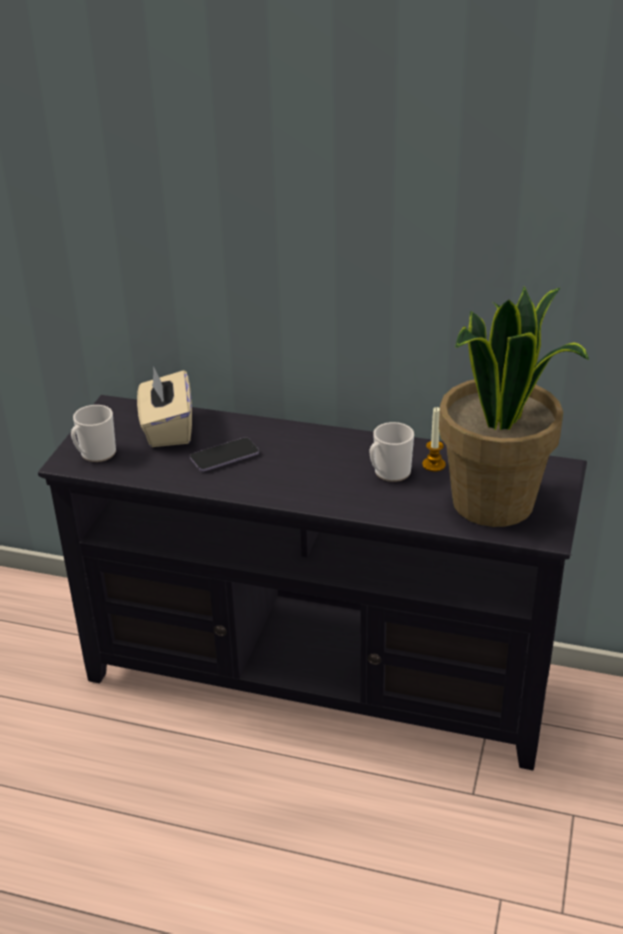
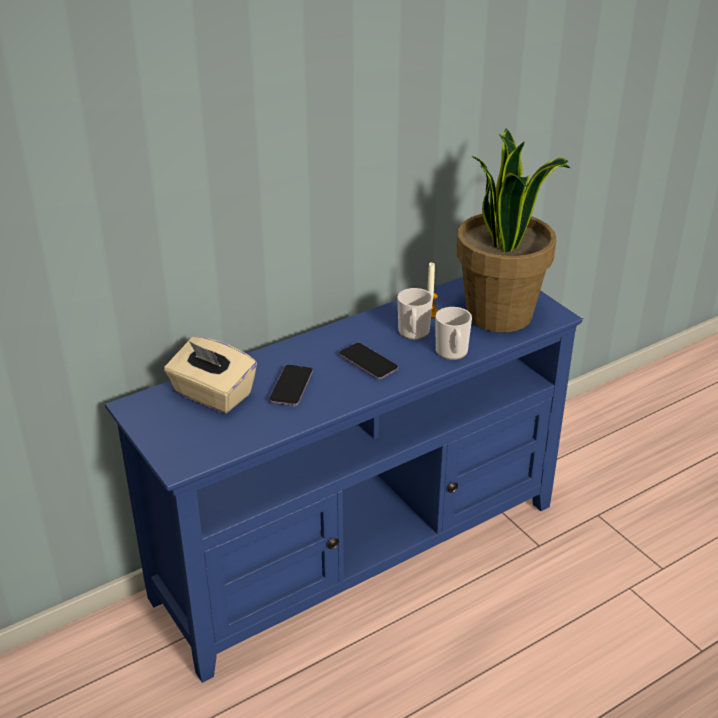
camera: 50 degrees left, 0 degrees up
(95, 454) = (191, 445): mug -> mug (452, 353)
(310, 474) = (368, 363): none -> phone
(318, 677) = (358, 551): black tv stand -> blue tv stand

